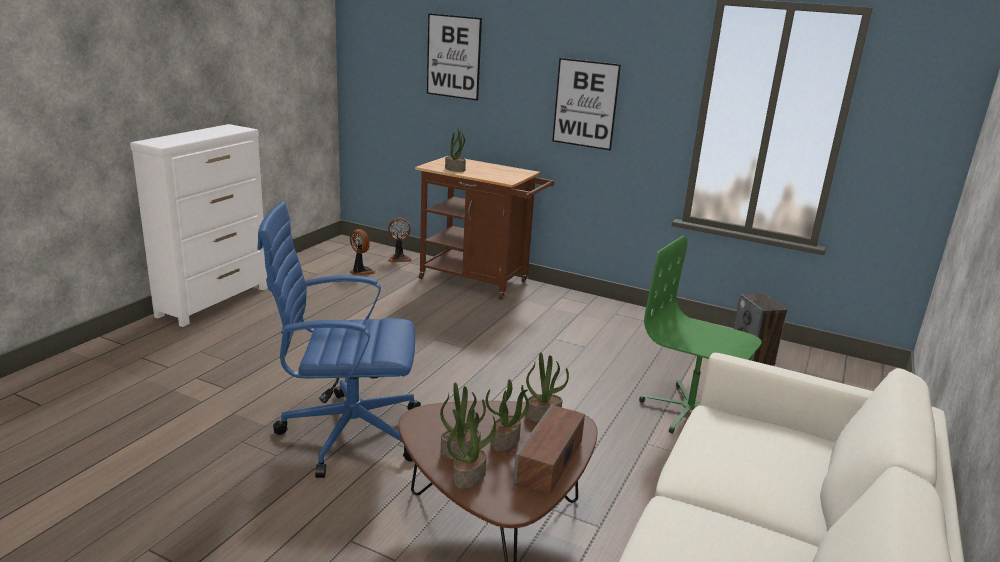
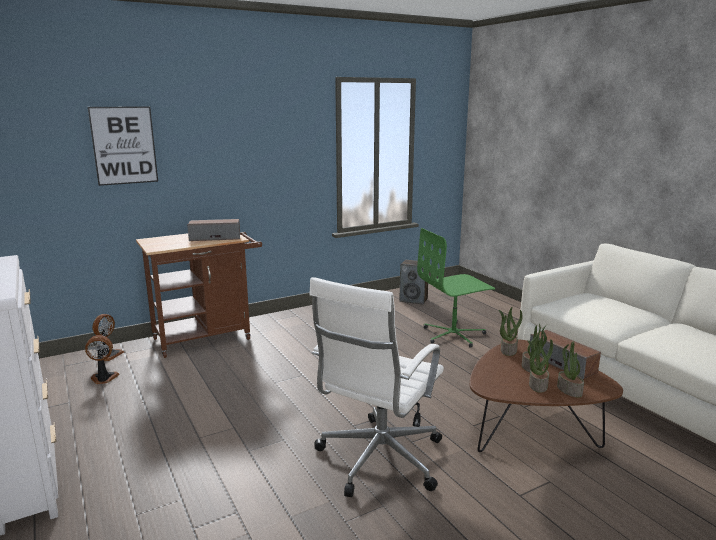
camera: 55 degrees left, 5 degrees down
(347, 432) = (378, 460): blue office chair -> white office chair
(455, 169) = (180, 244): potted plant -> none
(496, 174) = (215, 238): none -> speaker
(585, 104) = (257, 165): picture -> none

